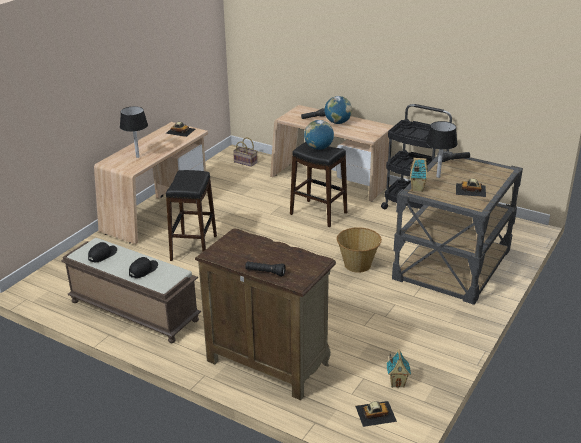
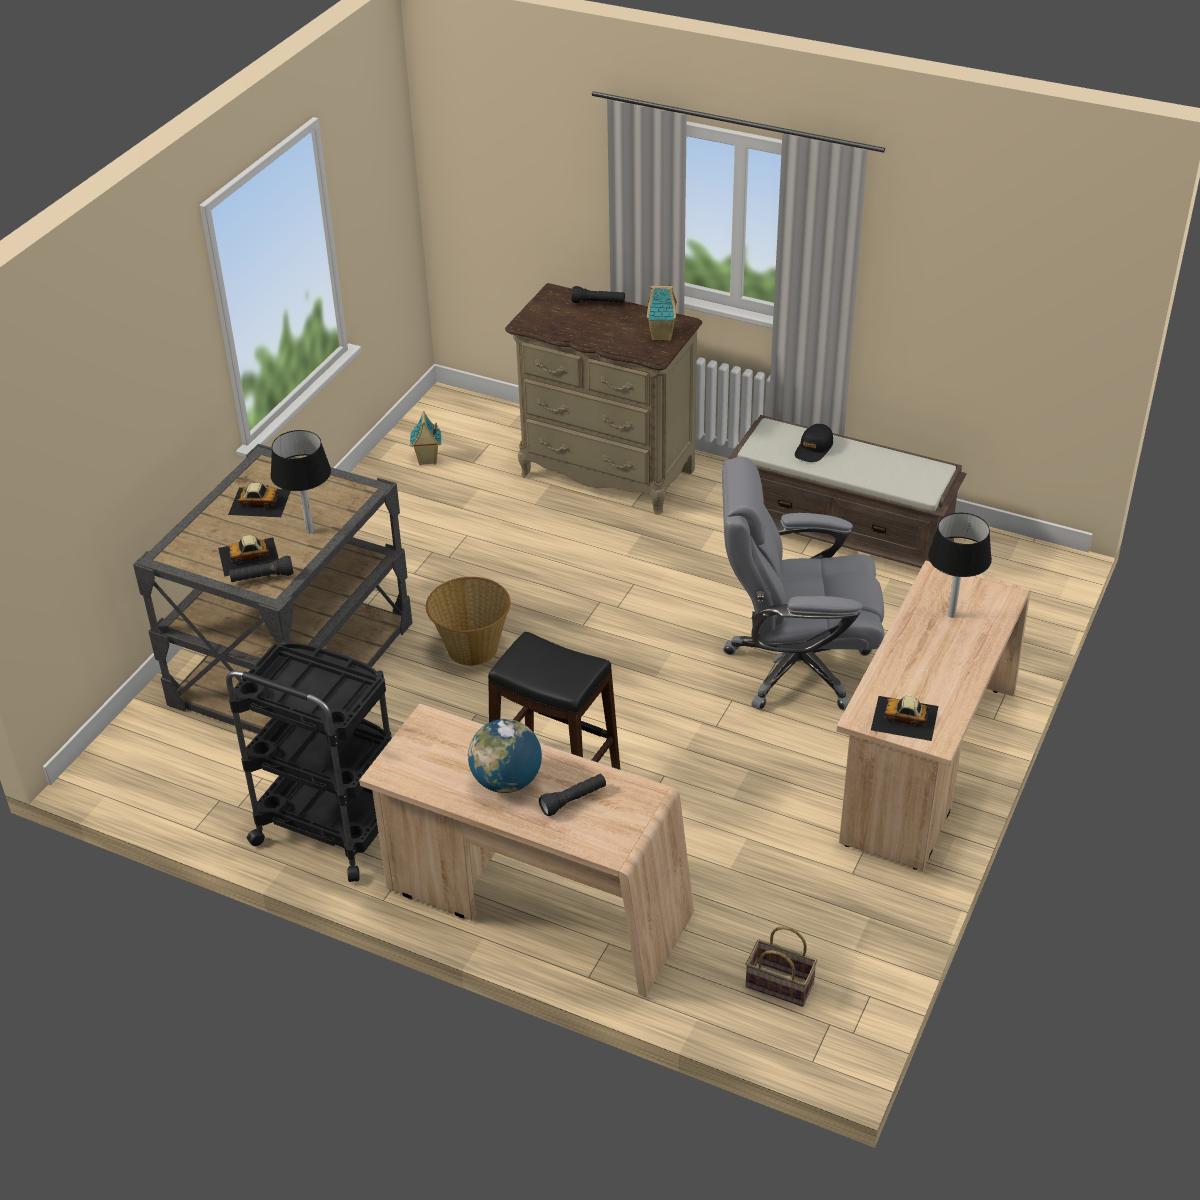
camera: 175 degrees right, 10 degrees up
(102, 255) = (897, 470): black cap -> none
(194, 248) = (797, 667): black stool -> grey office chair
(318, 148) = (550, 667): globe -> none
(375, 413) = (460, 425): toy car -> toy car (249, 556)
(417, 188) = (358, 497): toy house -> toy house (662, 335)

